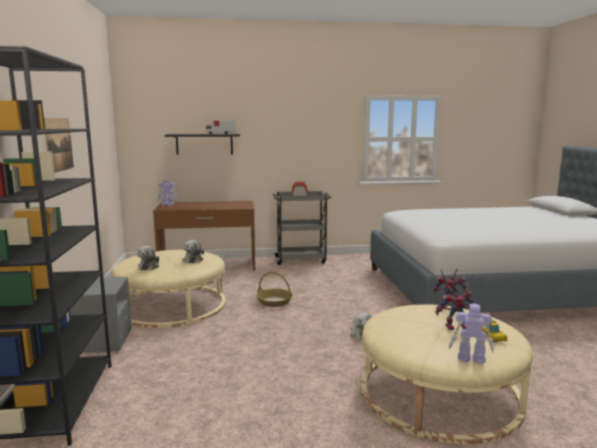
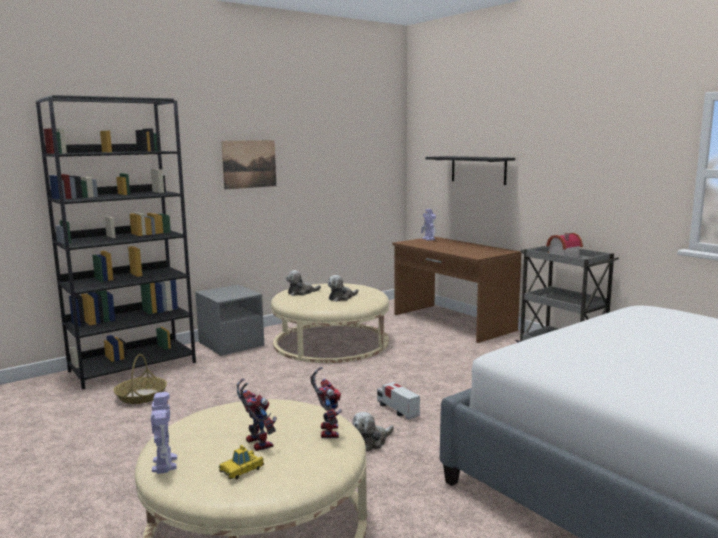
camera: 60 degrees right, 0 degrees up
(220, 133) = (488, 157): toy truck -> toy truck (397, 410)
(274, 302) = (400, 376): basket -> basket (141, 396)

